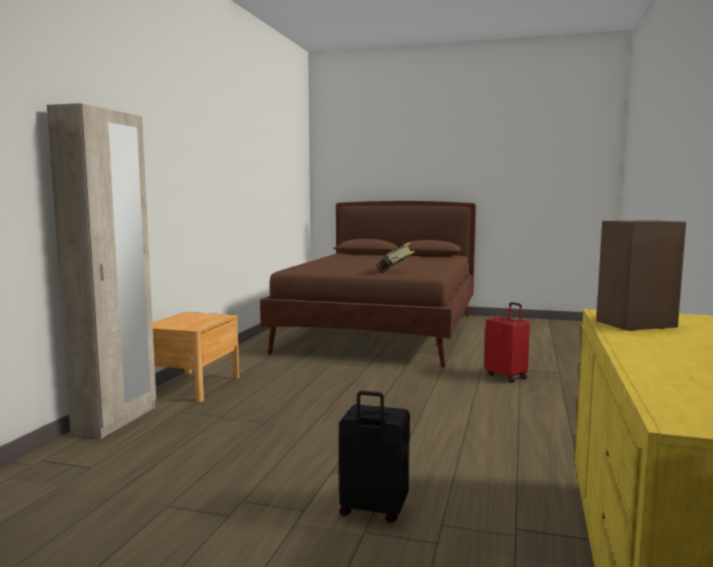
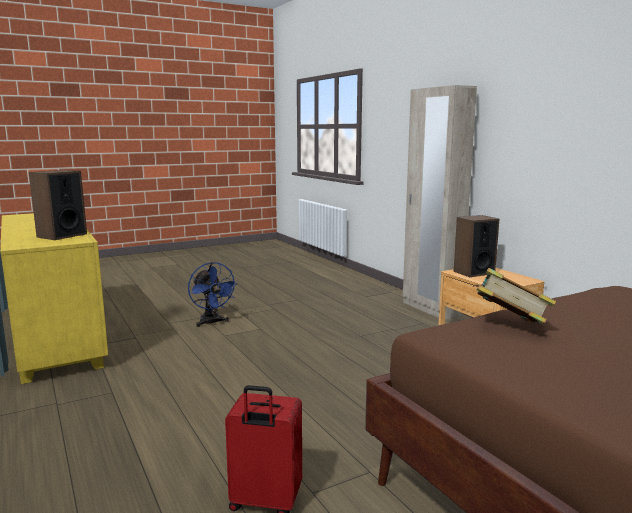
camera: 135 degrees right, 5 degrees up
(185, 324) = (473, 272): none -> speaker
(373, 511) = (212, 323): black suitcase -> blue fan

